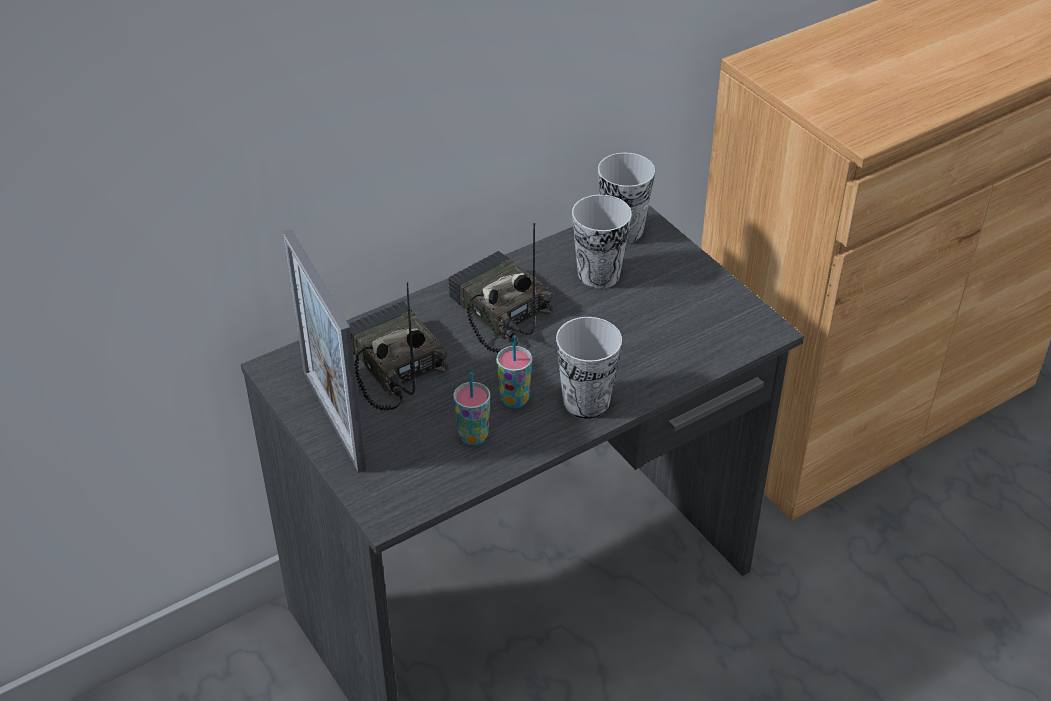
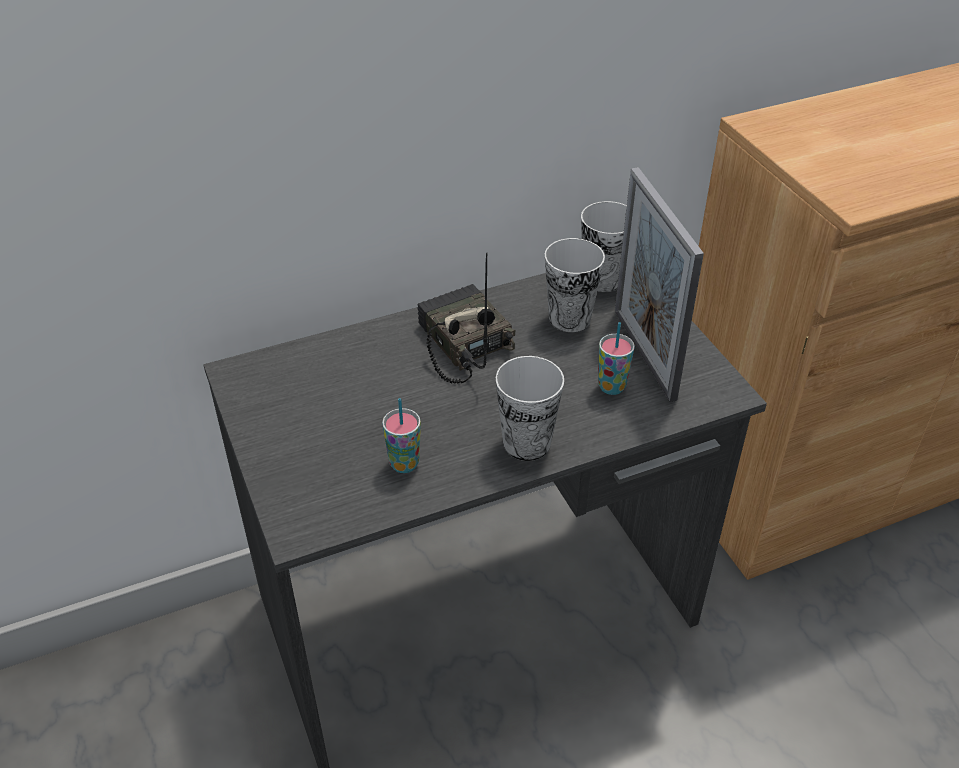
camera: 10 degrees right, 0 degrees up
(334, 420) = (273, 429): picture frame -> picture frame (644, 354)
(391, 365) = (345, 382): radio -> none
(514, 400) = (455, 432): cup -> cup (611, 387)

